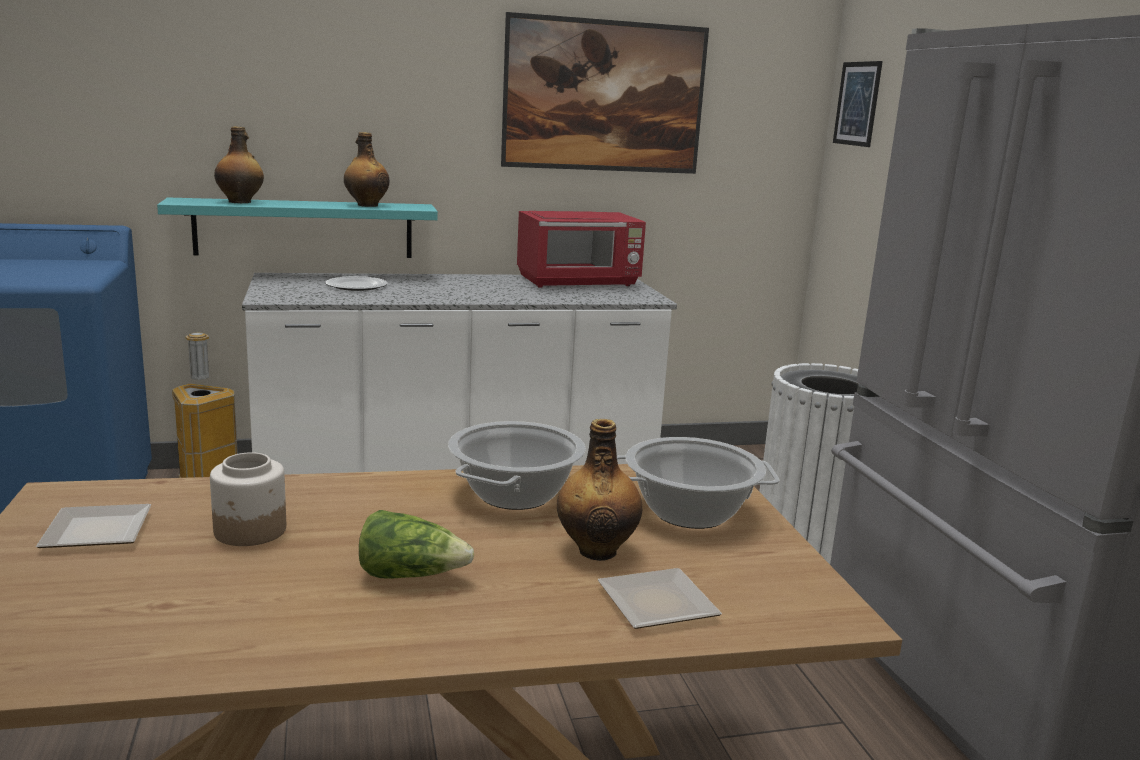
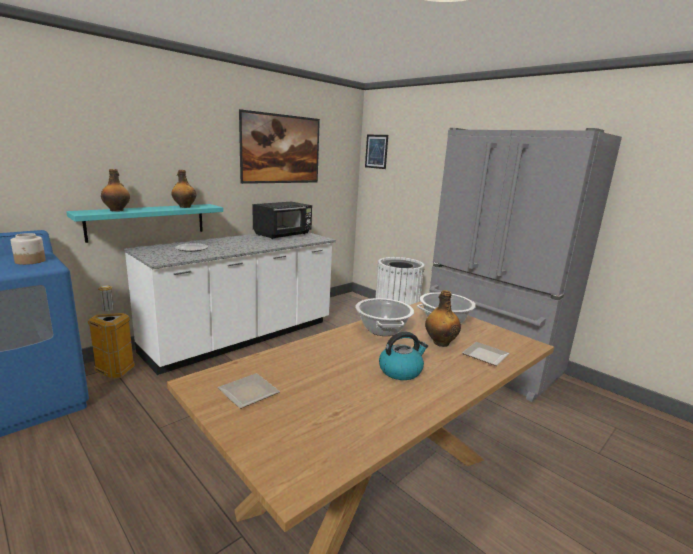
camera: 30 degrees left, 0 degrees up
(250, 531) = (314, 372): jar -> jar (30, 261)
(411, 575) = (401, 370): lettuce -> kettle
(579, 282) = (283, 234): red microwave -> black microwave

